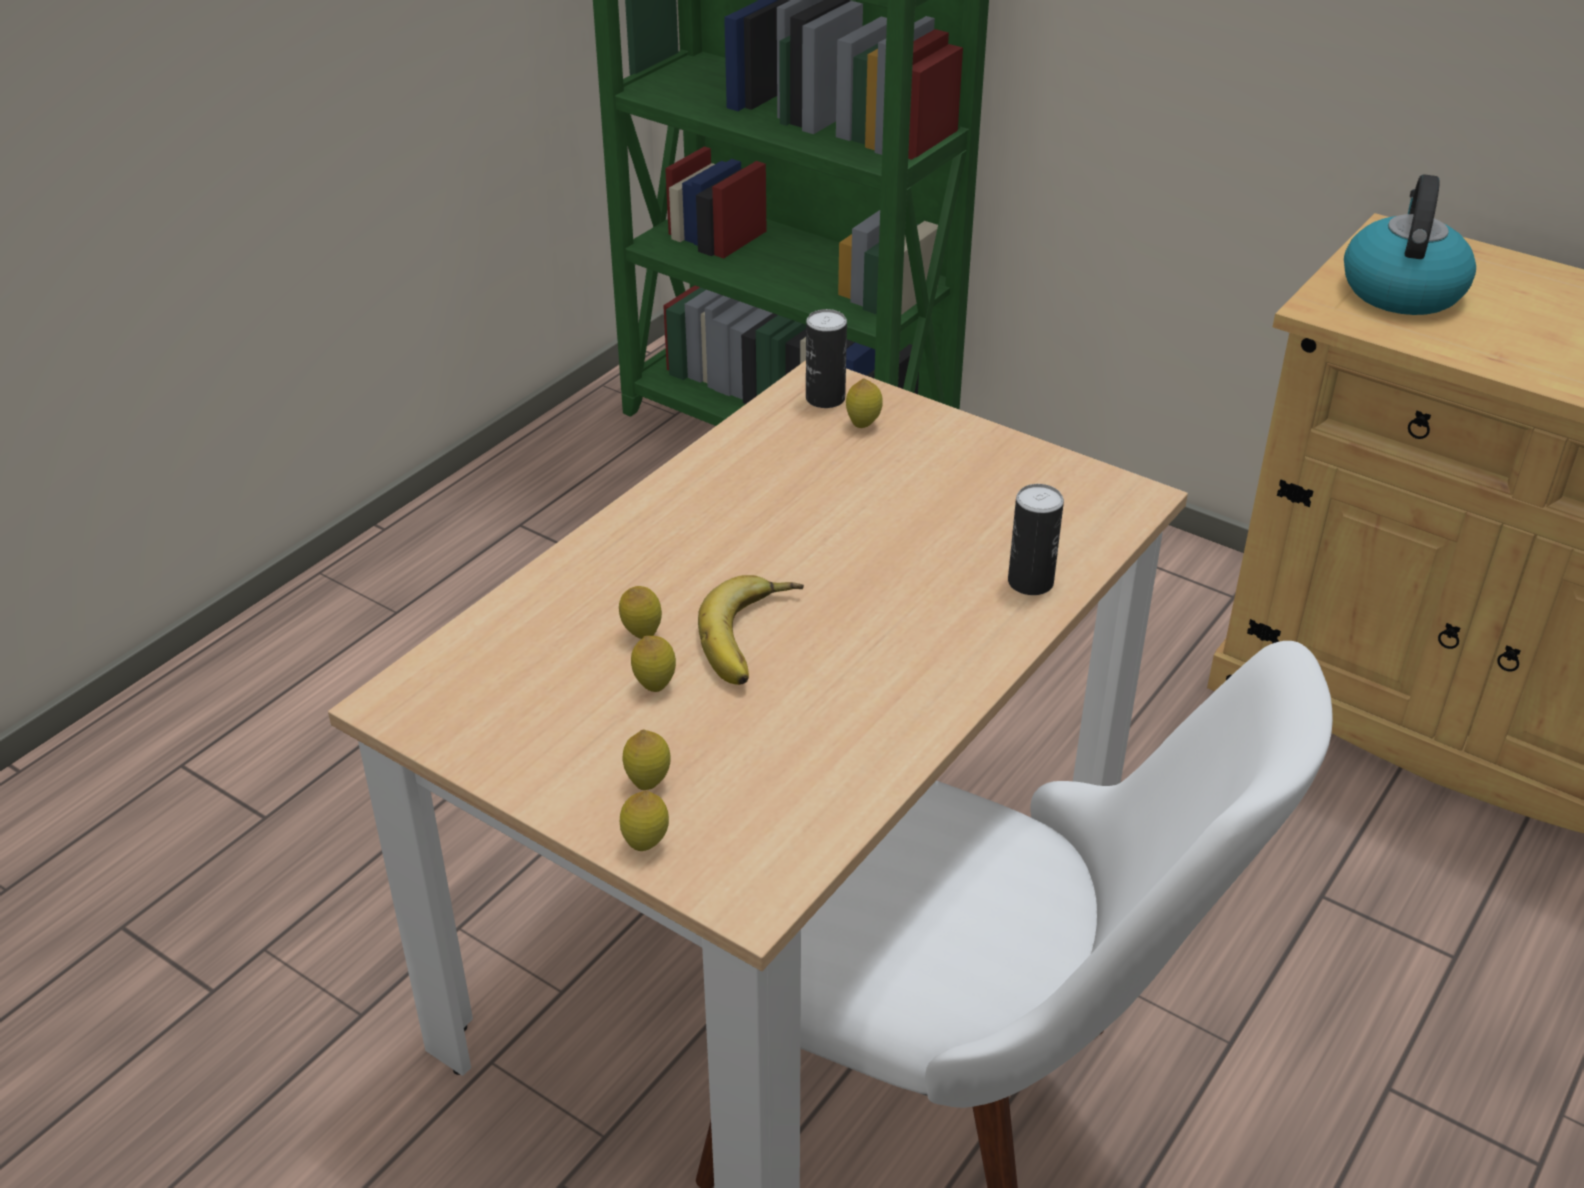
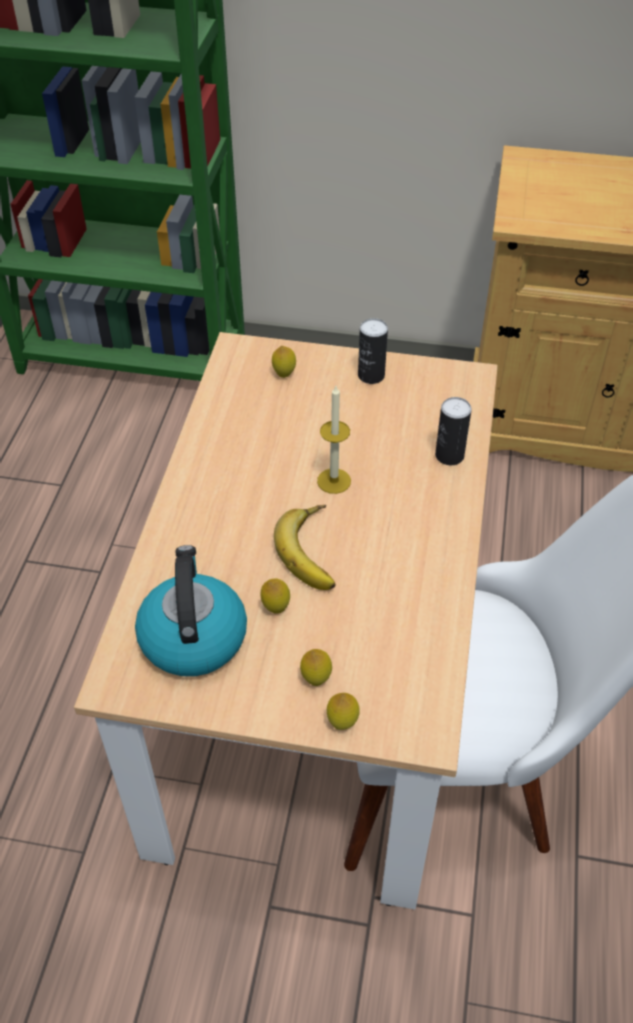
camera: 25 degrees left, 10 degrees up
(642, 634) = (244, 574): lemon -> none
(825, 398) = (249, 362): can -> can (371, 375)
(841, 565) = (334, 481): none -> candle
(1401, 289) = (550, 196): kettle -> kettle (192, 636)

